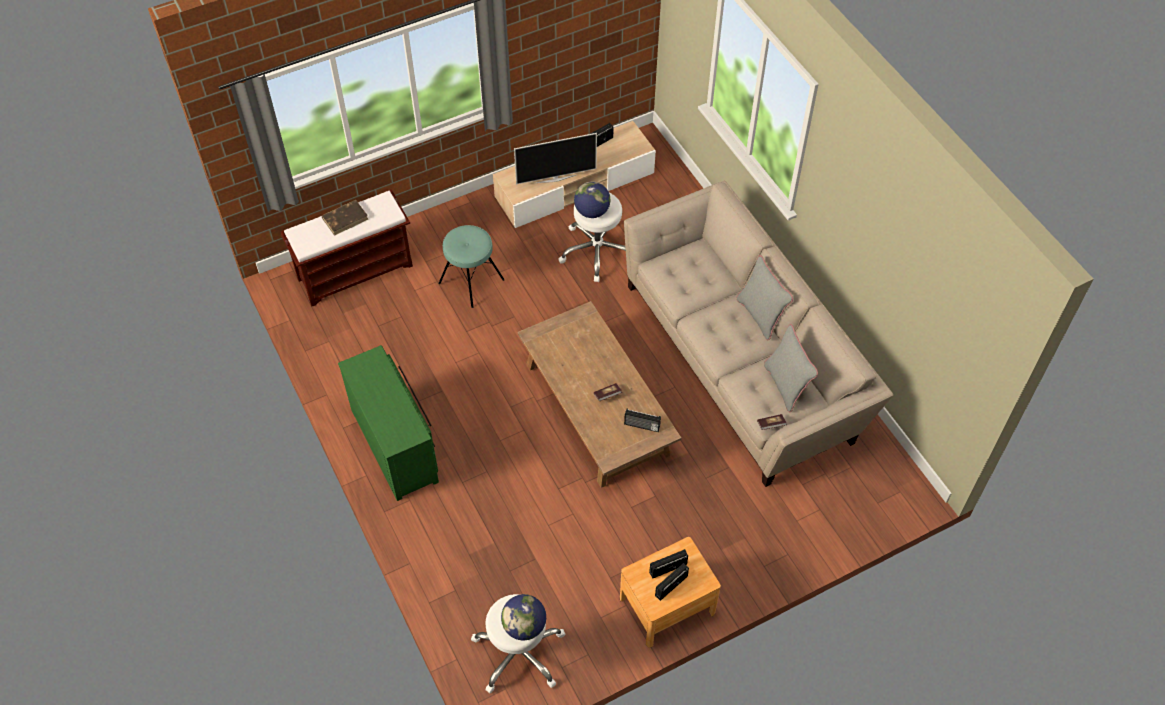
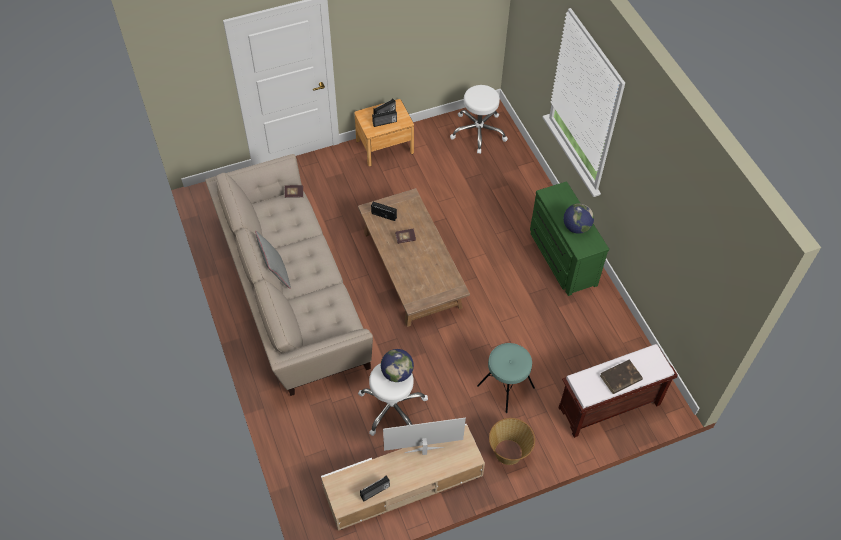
camera: 175 degrees left, 0 degrees up
(467, 220) = (509, 452): none -> basket
(524, 626) = (476, 93): globe -> globe (576, 227)
(786, 385) = (274, 219): grey pillow -> none

